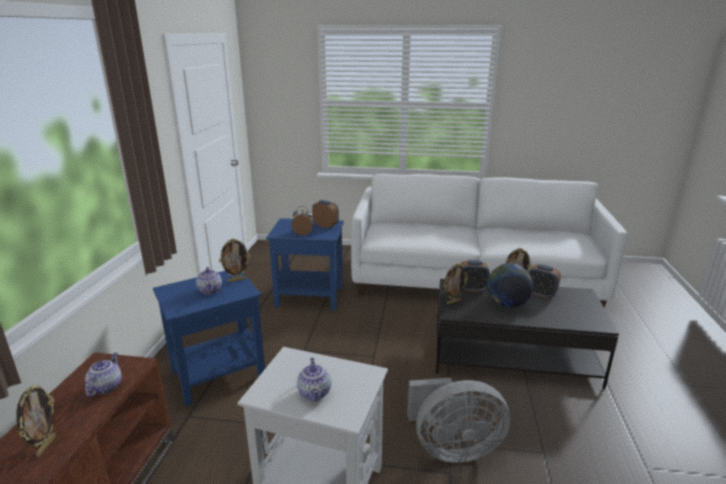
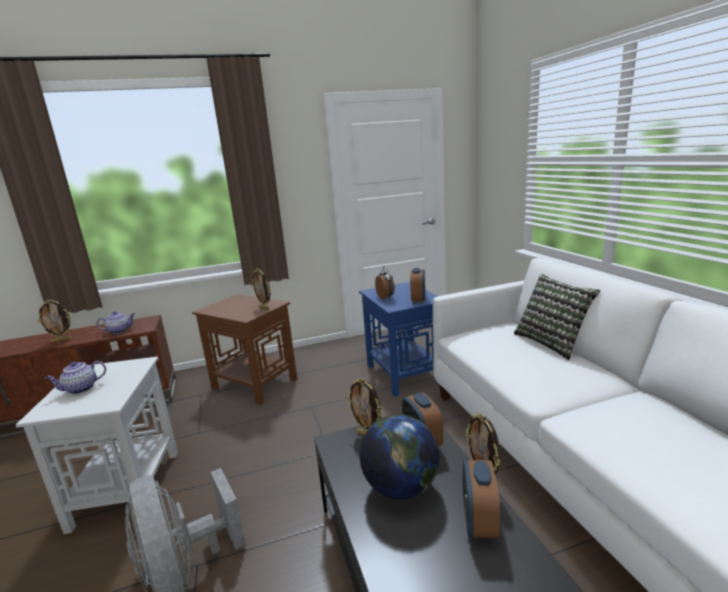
camera: 65 degrees right, 5 degrees down
(210, 290) = (241, 307): teapot -> none
(219, 373) = (255, 384): blue side table -> brown side table
(420, 223) = (552, 342): none -> pillow

